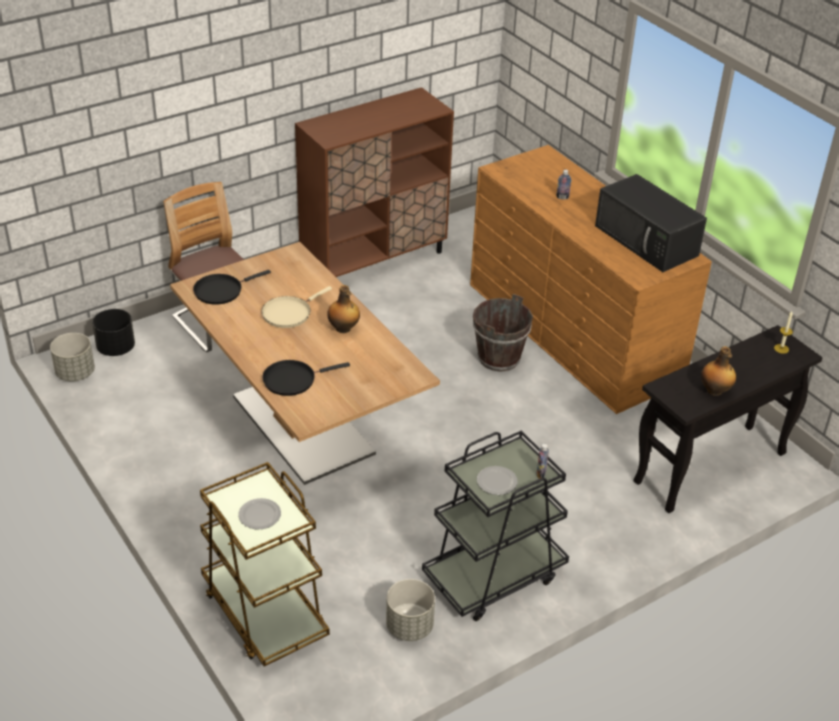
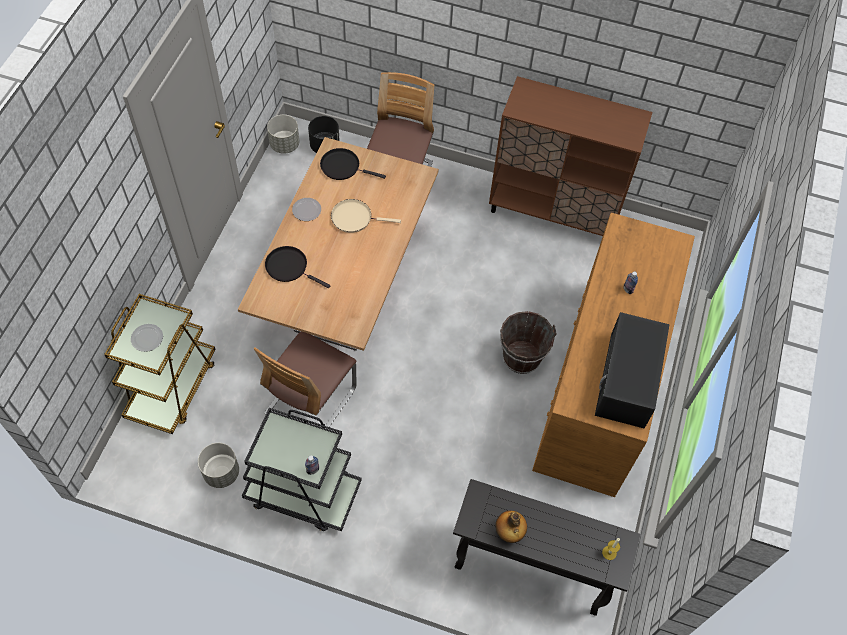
camera: 50 degrees right, 20 degrees up
(343, 329) = (367, 258): bottle -> none
(397, 515) = (310, 401): none -> chair
(497, 482) = (283, 449): plate -> plate (307, 210)

